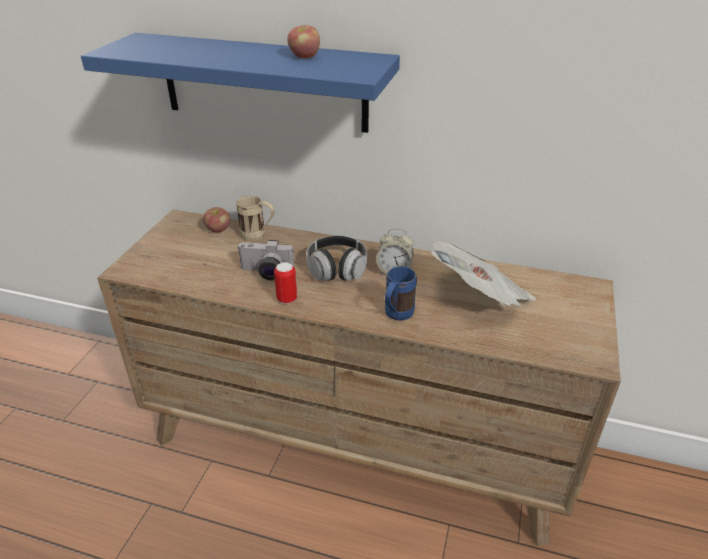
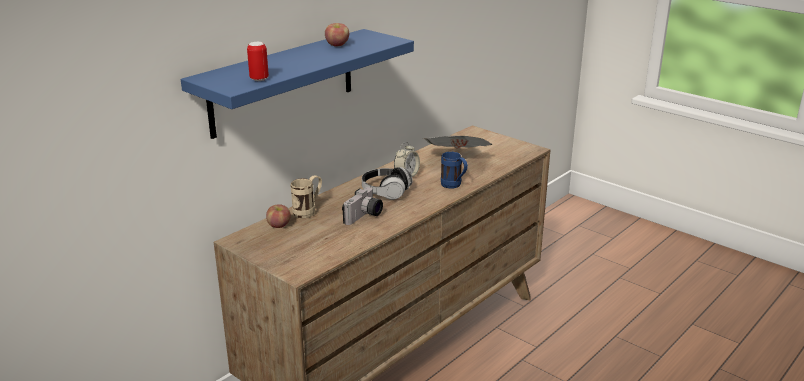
camera: 65 degrees left, 10 degrees down
(287, 299) = (405, 215): can -> can (259, 79)

